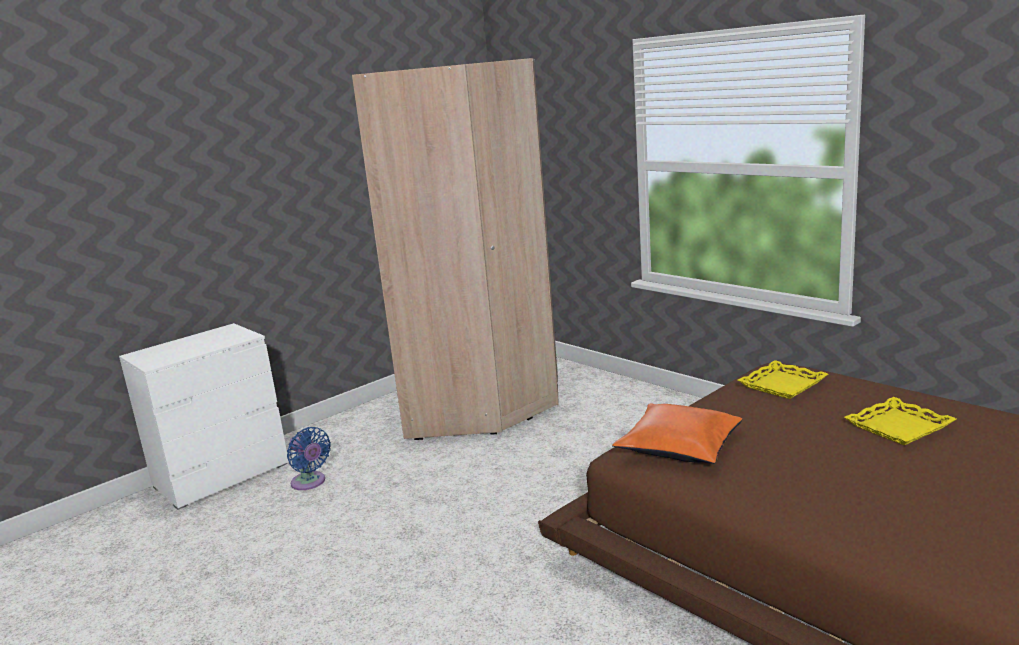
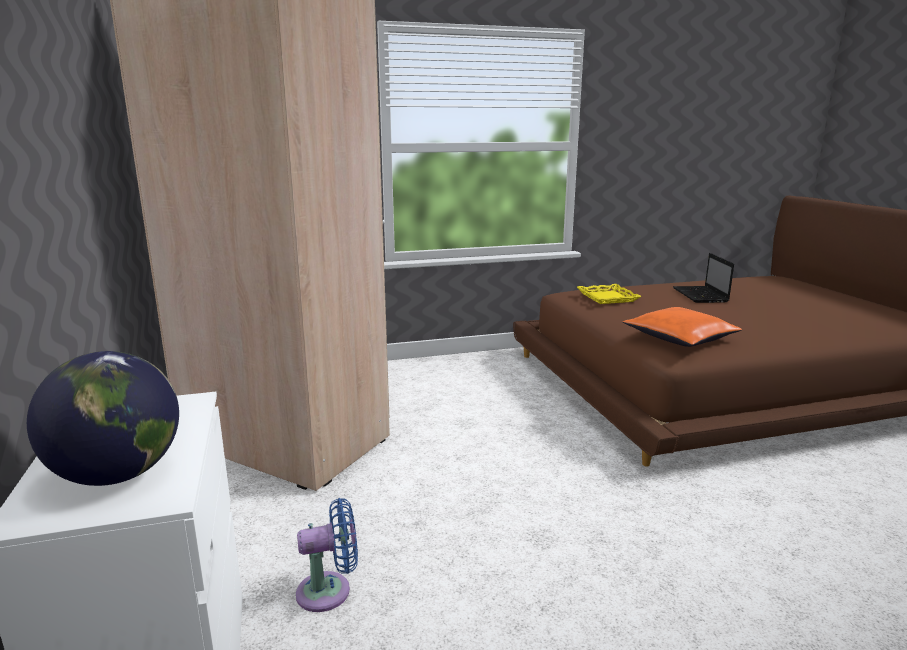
camera: 65 degrees left, 0 degrees up
(170, 352) = (118, 474): none -> globe
(899, 427) = (701, 296): yellow tray -> laptop

